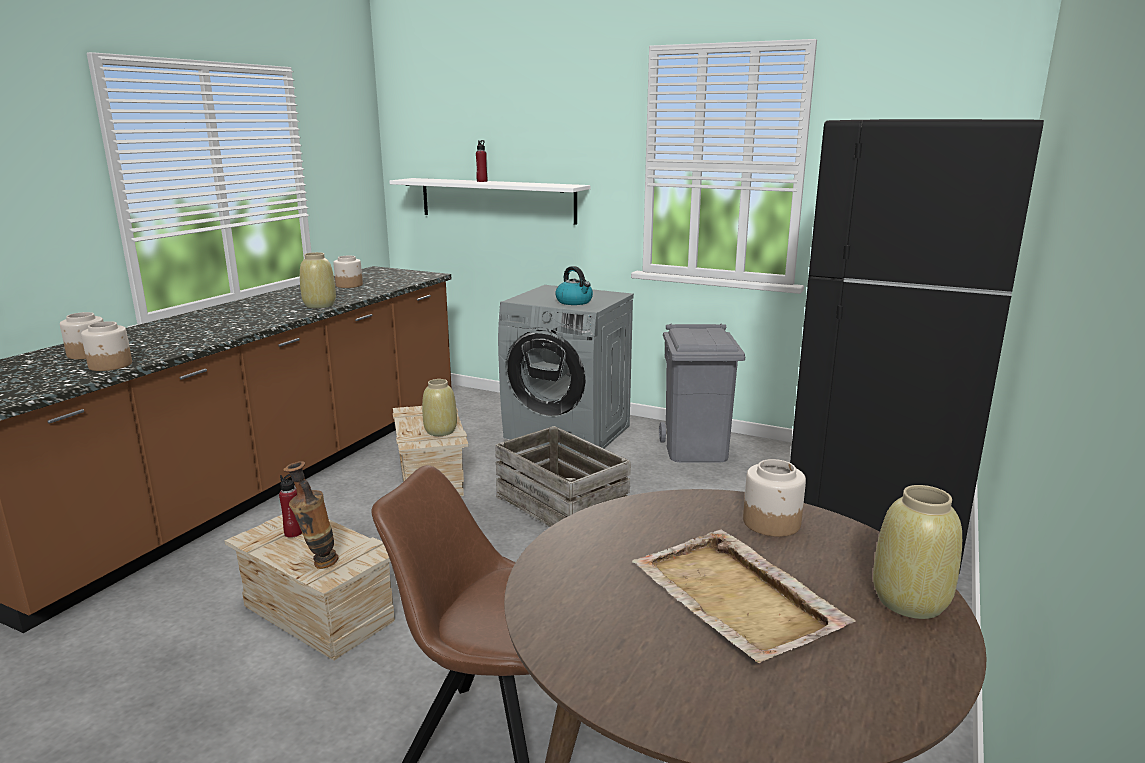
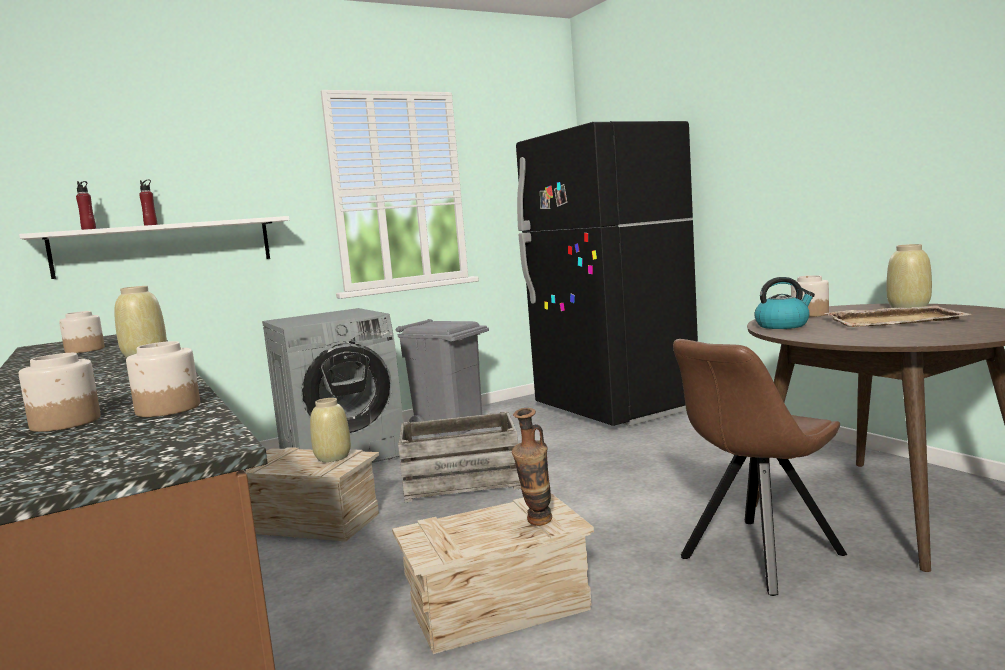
camera: 55 degrees left, 10 degrees down
(293, 533) = (454, 532): red bottle -> red bottle (89, 229)
(574, 302) = (343, 316): kettle -> kettle (783, 325)

